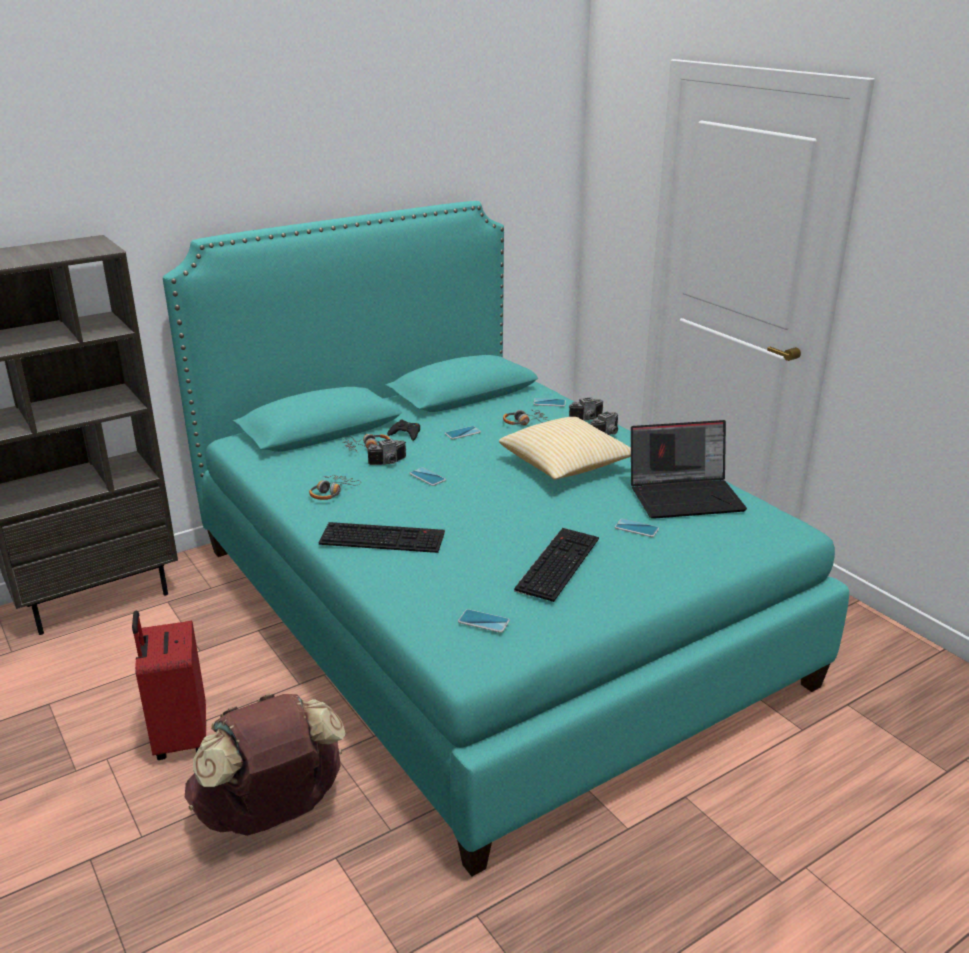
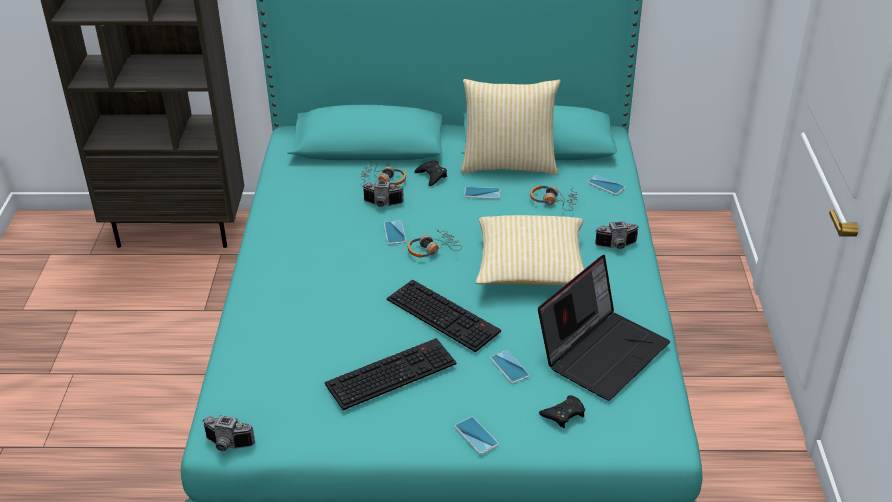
camera: 35 degrees right, 10 degrees up
(179, 738) = (128, 380): red suitcase -> none
(271, 813) = (131, 474): brown backpack -> none
(332, 492) = (304, 219): headphones -> headphones (432, 249)
(384, 537) = (292, 283): keyboard -> keyboard (445, 315)
(458, 410) = (509, 164): none -> pillow
(483, 621) = (270, 402): phone -> phone (476, 436)
(588, 419) = (620, 220): camera -> camera (227, 445)
(686, 496) = (602, 351): laptop -> laptop turned 75 degrees counterclockwise
(714, 541) = (564, 414): none -> black game controller

